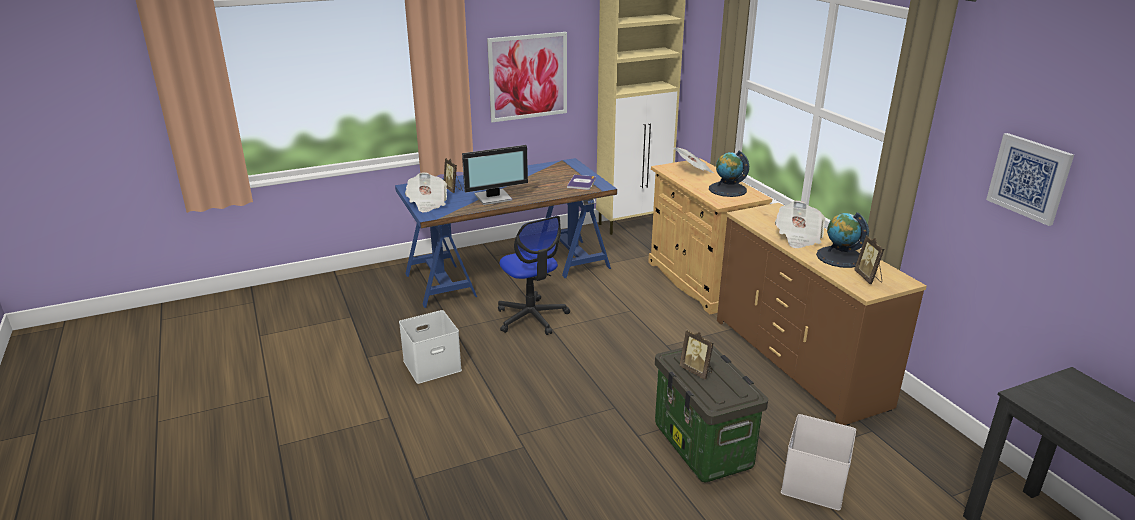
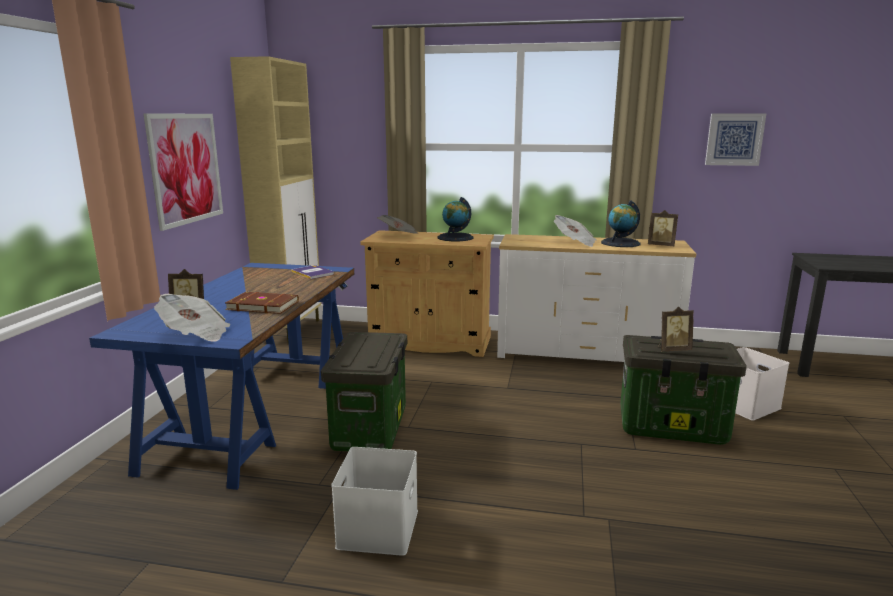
camera: 55 degrees left, 10 degrees down
(494, 198) = (263, 305): monitor -> brown book
(531, 317) = (371, 430): office chair -> storage box
(799, 361) = (585, 354): brown dresser -> white dresser

